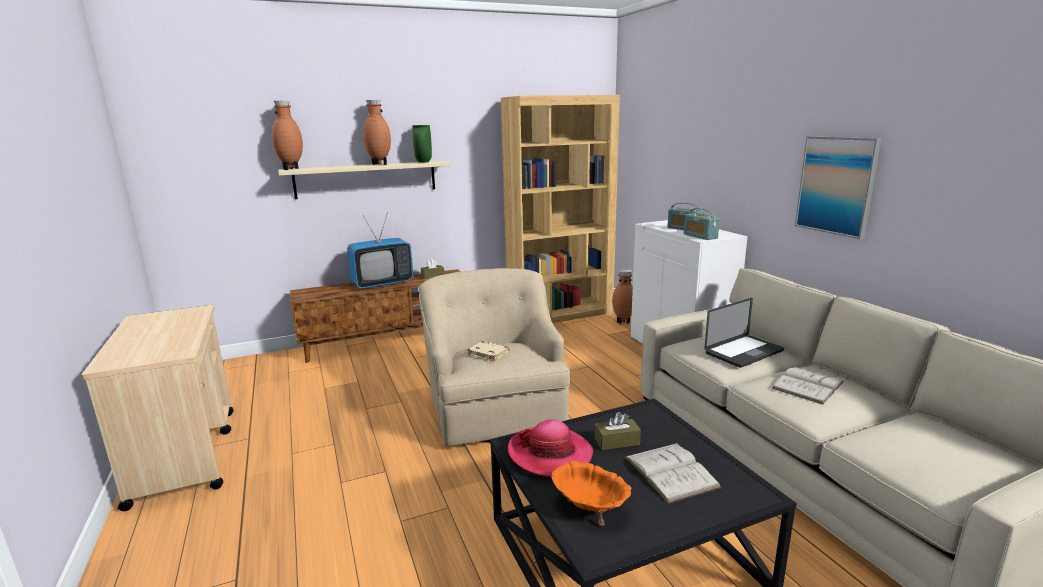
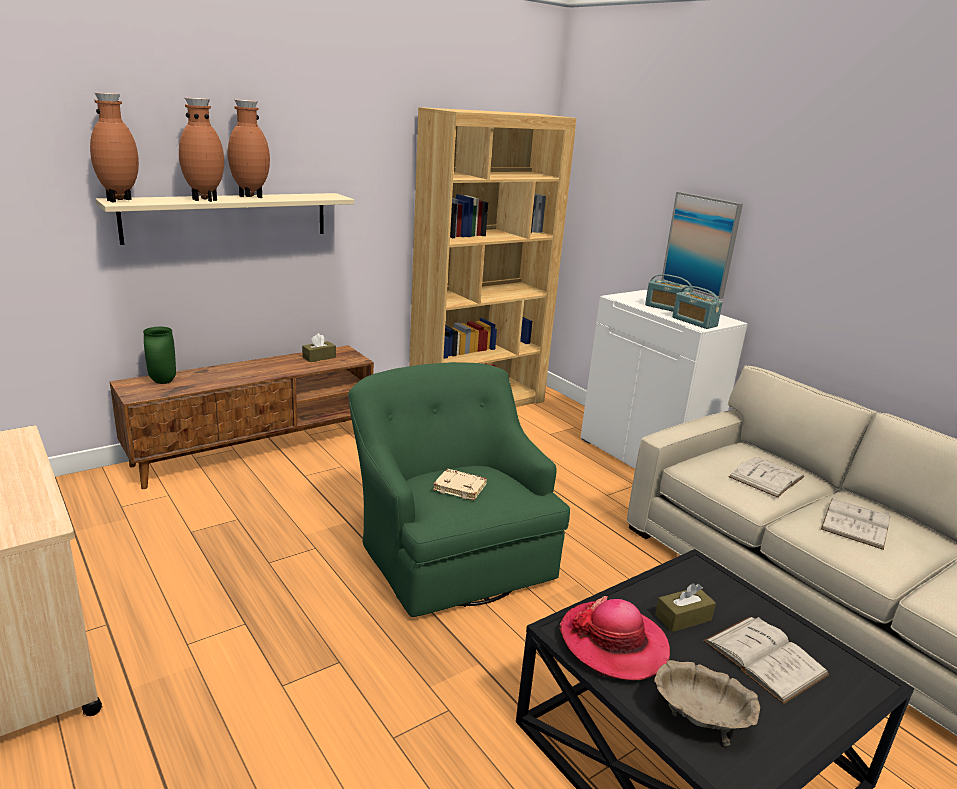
camera: 15 degrees left, 5 degrees up
(382, 283) = (251, 370): television -> none
(424, 162) = (313, 195): green vase -> green vase (163, 381)
(495, 408) = (450, 552): beige armchair -> green armchair
(589, 507) = (699, 720): orange bowl -> beige bowl
(623, 322) = (562, 415): brown vase -> brown vase (205, 199)
(743, 352) = (766, 477): laptop -> white book
(836, 185) = (876, 277): picture -> picture (701, 244)

